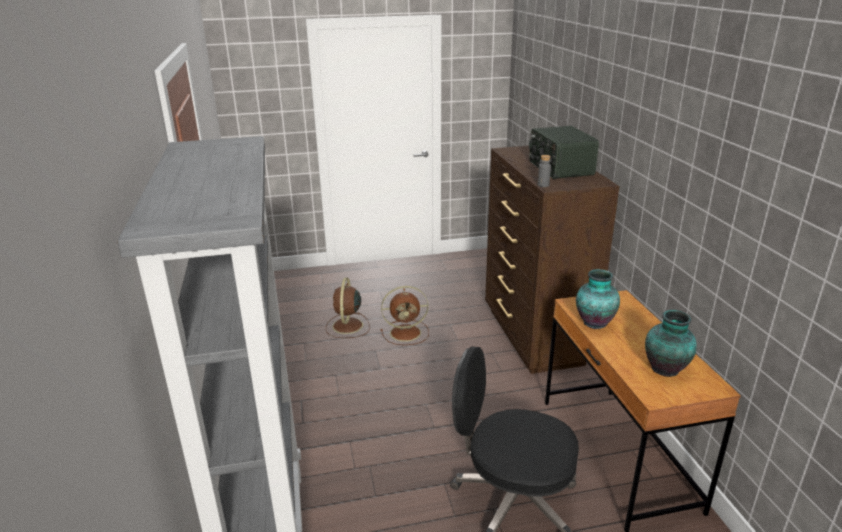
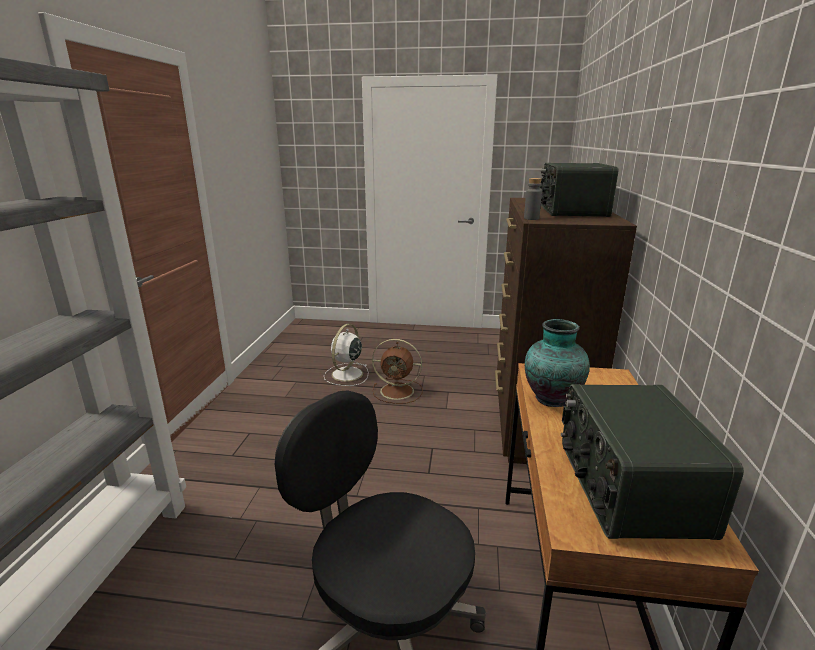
camera: 20 degrees right, 5 degrees down
(347, 326) = (346, 375): brown fan -> white fan
(666, 369) = (627, 487): vase -> radio

